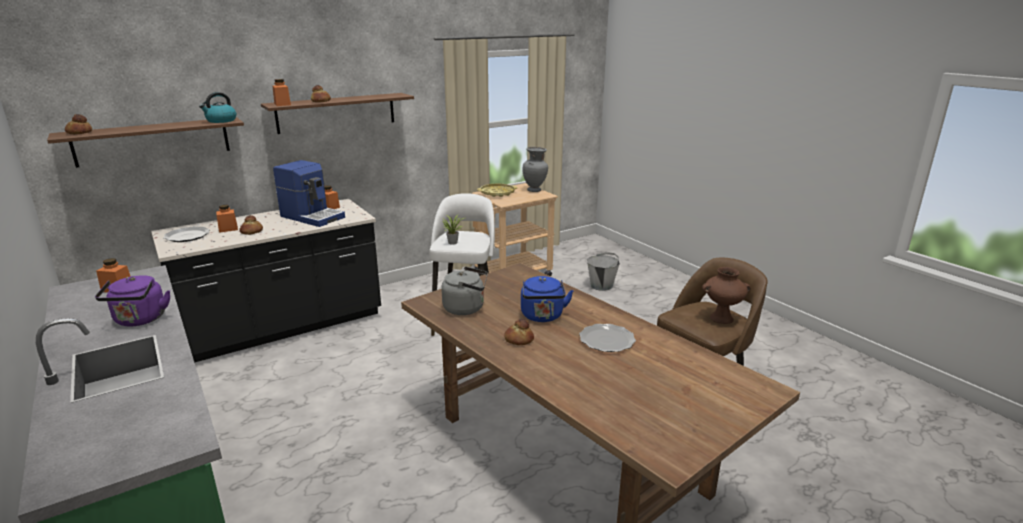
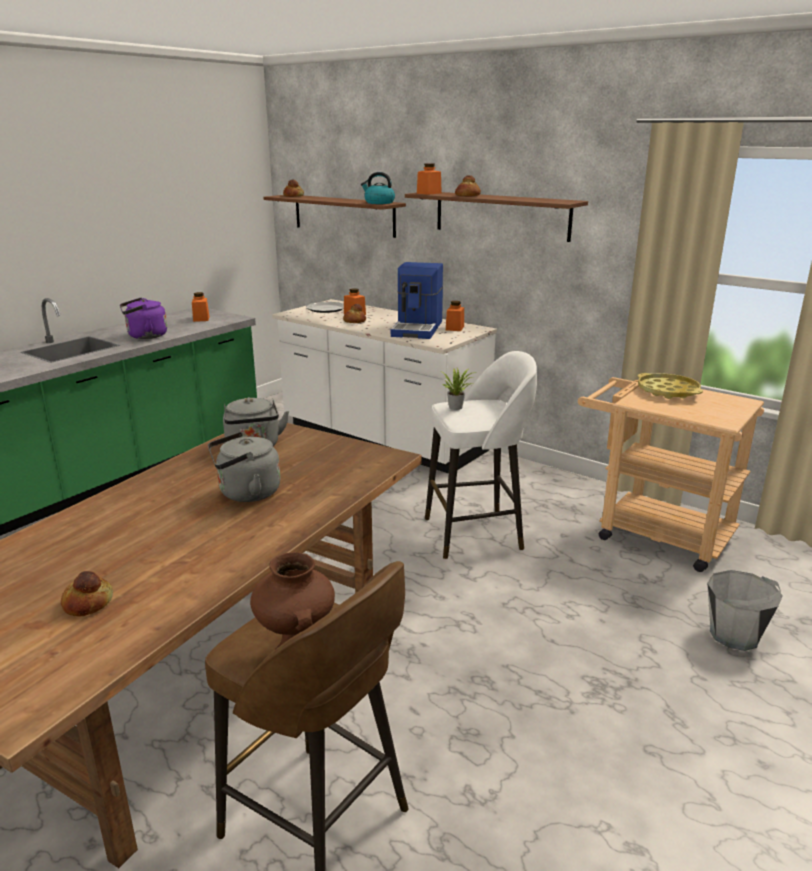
camera: 70 degrees right, 0 degrees up
(283, 327) = (382, 439): black counter -> white counter
(518, 340) = (176, 488): bread -> bread (87, 603)
(534, 190) = (731, 412): grey vase -> none
(542, 316) = (246, 493): blue kettle -> grey kettle
(607, 340) = (184, 546): plate -> none

